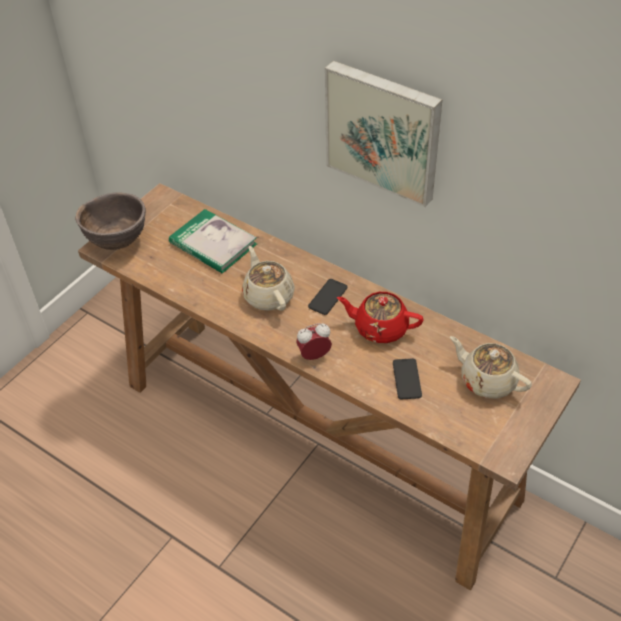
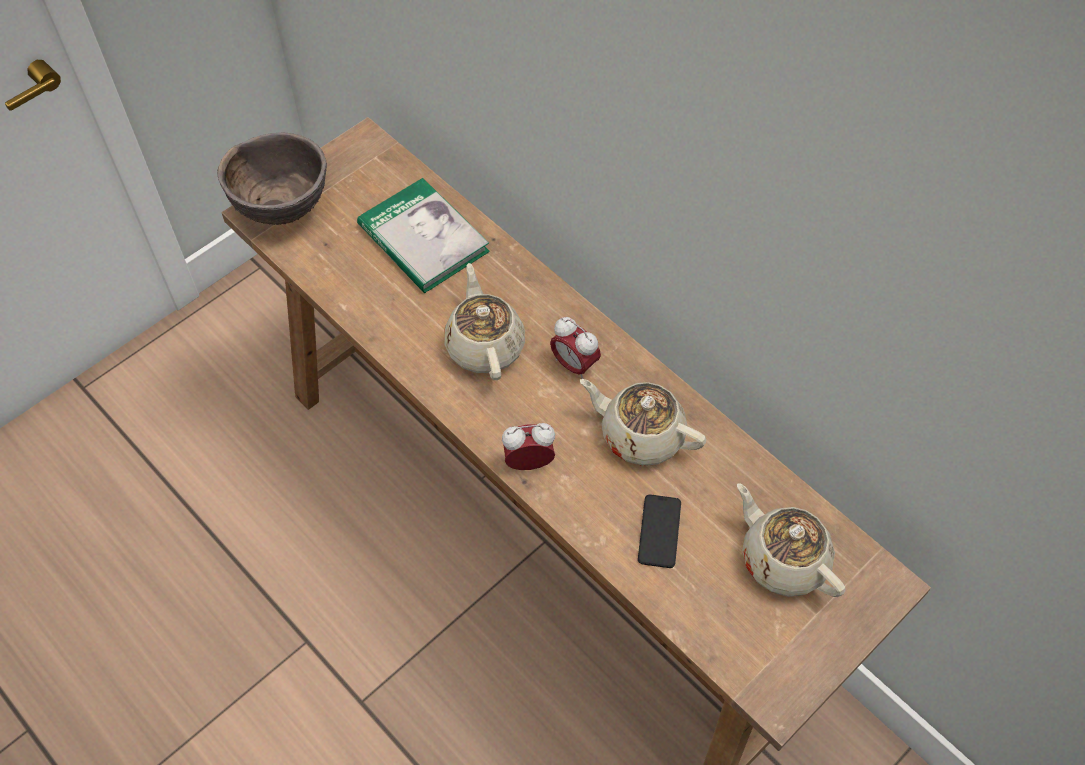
camera: 10 degrees right, 10 degrees up
(328, 297) = (574, 365): phone -> alarm clock
(380, 328) = (640, 434): red teapot -> beige teapot
(384, 131) = (688, 150): picture -> none

